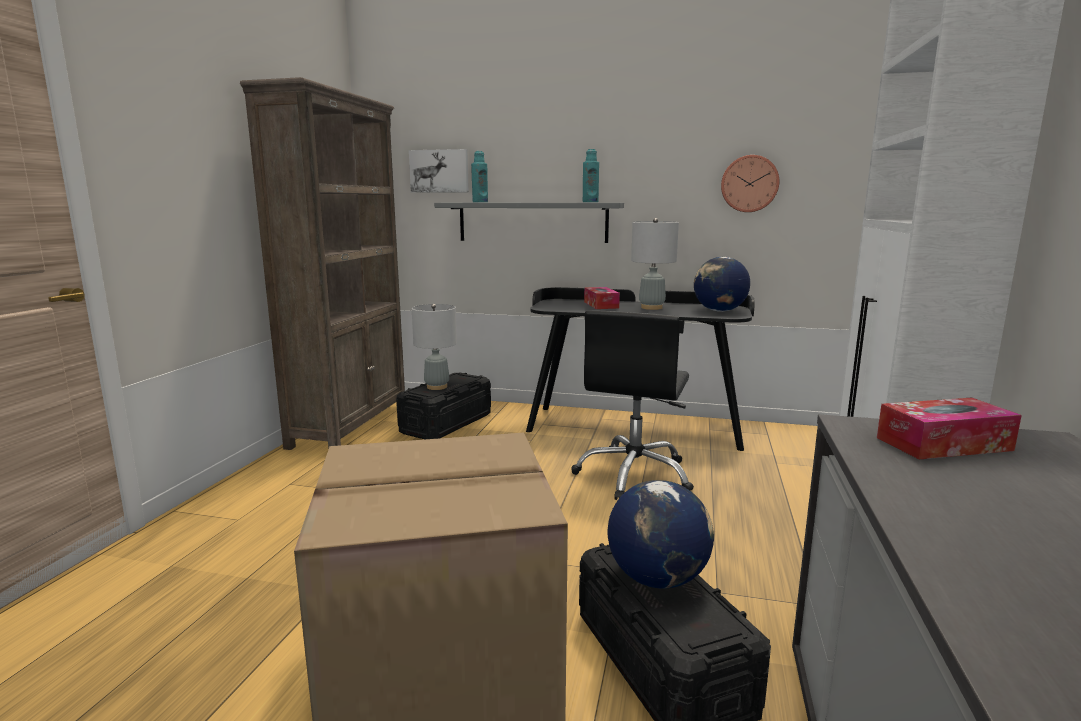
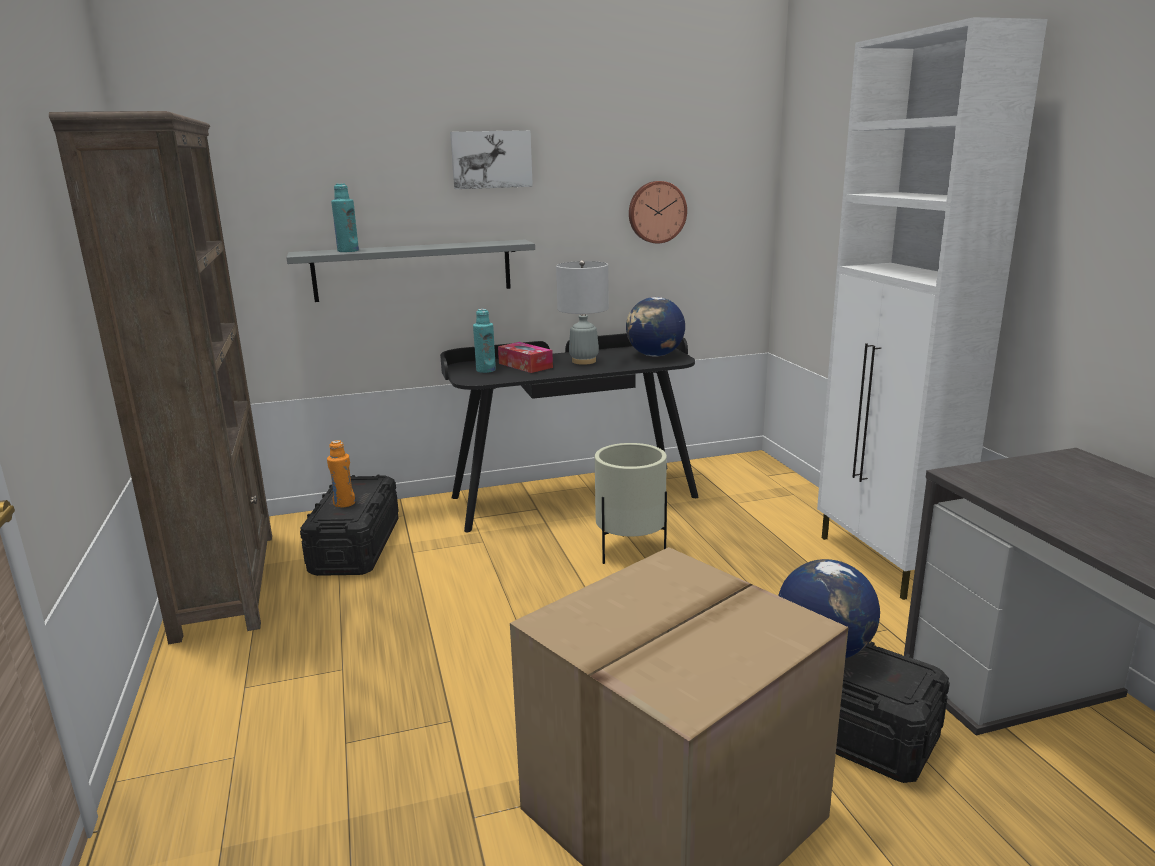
camera: 30 degrees left, 5 degrees up
(437, 387) = (344, 503): grey table lamp -> orange bottle
(439, 171) = (272, 209): picture -> picture (491, 159)
(590, 202) = (492, 242): turquoise bottle -> turquoise bottle (485, 370)
(634, 475) = (630, 552): black office chair -> beige planter
(943, 444) = (1034, 478): tissue box -> none

